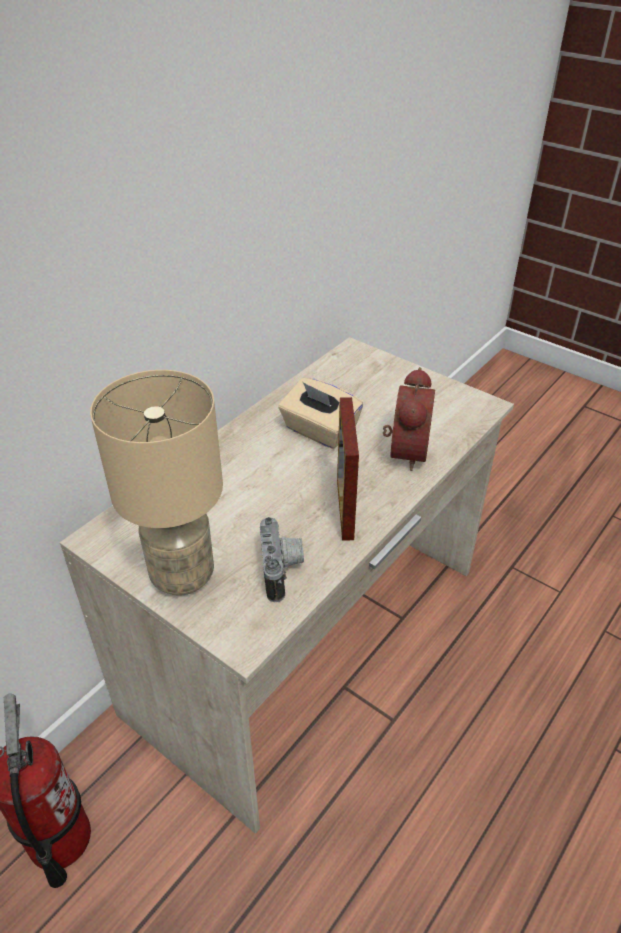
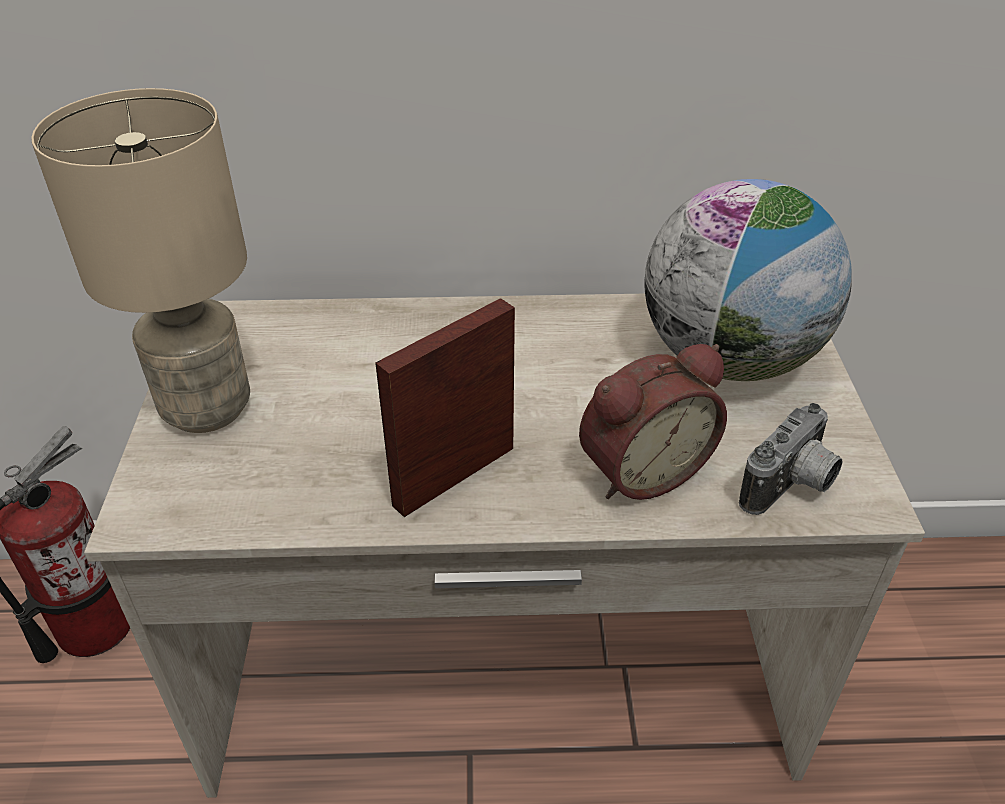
camera: 50 degrees right, 0 degrees up
(283, 570) = (286, 483): camera -> camera (791, 487)
(319, 431) = (577, 371): beige tissue box -> none
(366, 385) = (729, 359): none -> globe

